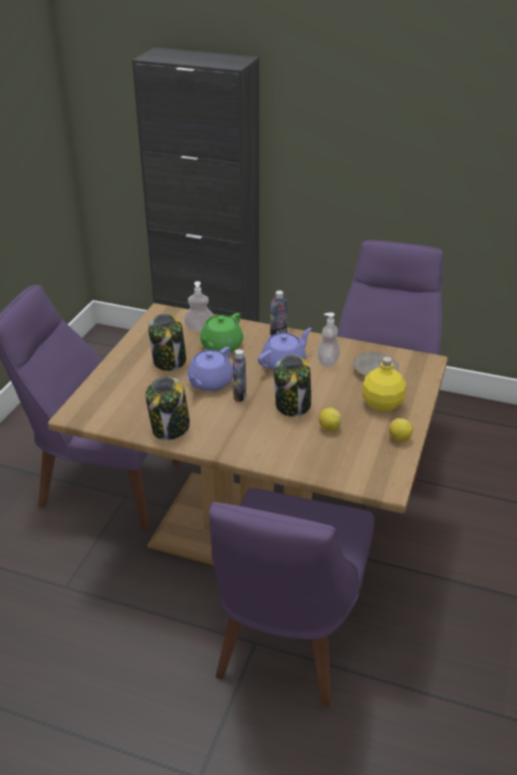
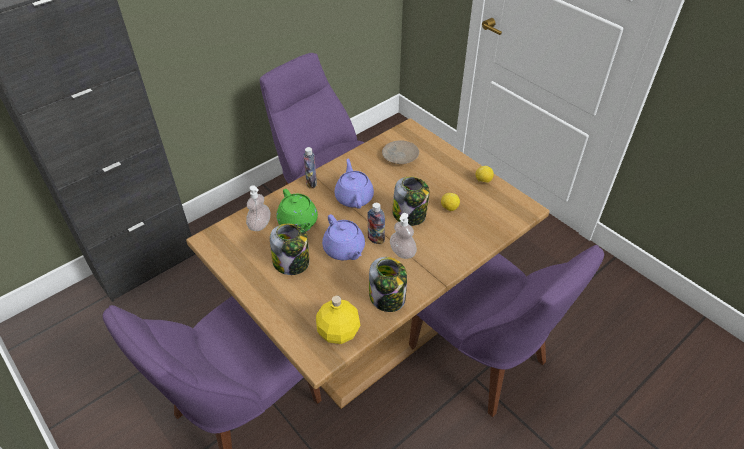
camera: 60 degrees left, 10 degrees up
(328, 361) = (370, 173): soap dispenser -> soap dispenser (402, 252)
(382, 403) = (440, 171): yellow bottle -> yellow bottle (338, 332)

